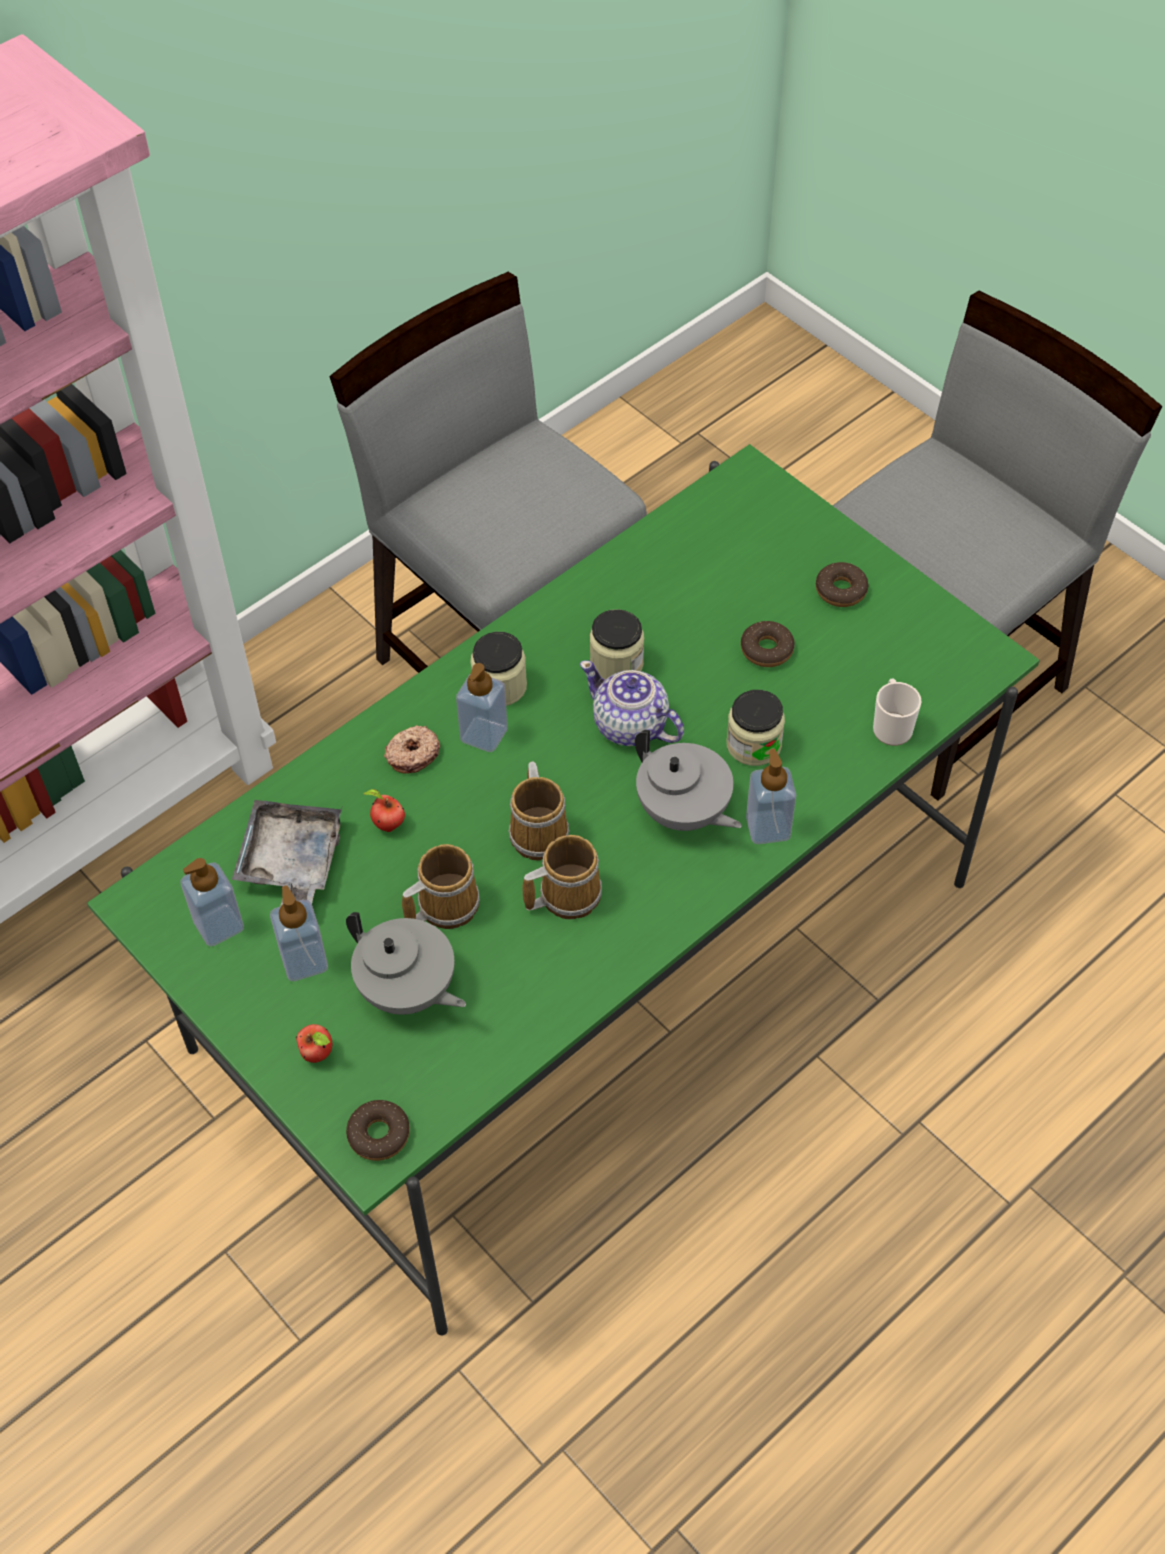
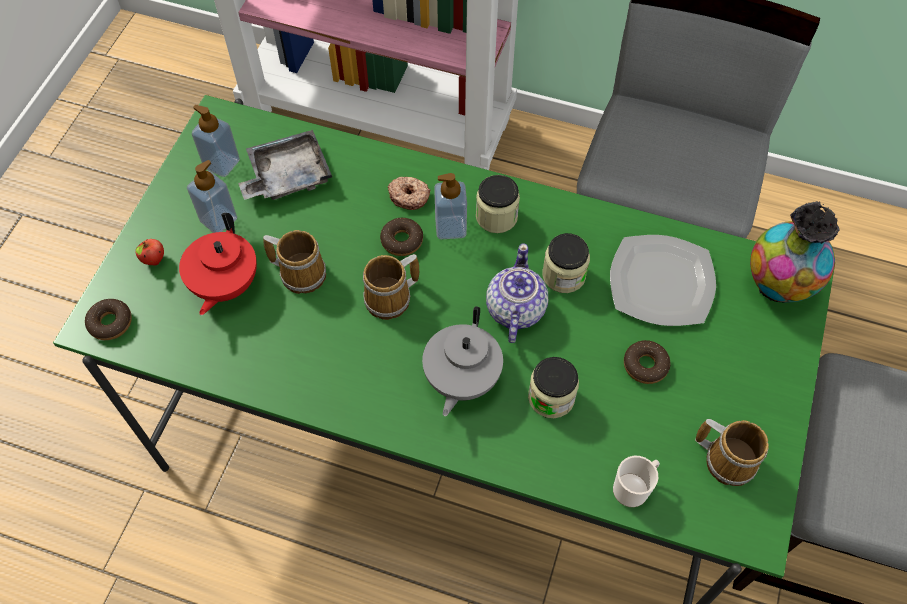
camera: 60 degrees right, 5 degrees up
(387, 825) = (345, 210): apple -> none
(407, 990) = (224, 285): grey teapot -> red teapot
(565, 894) = (348, 338): mug -> mug (727, 459)
(681, 589) = (660, 283): none -> plate
(747, 500) = (778, 286): none -> vase
(768, 827) = (482, 442): soap dispenser -> none
(841, 590) = (741, 390): donut -> donut (402, 240)

